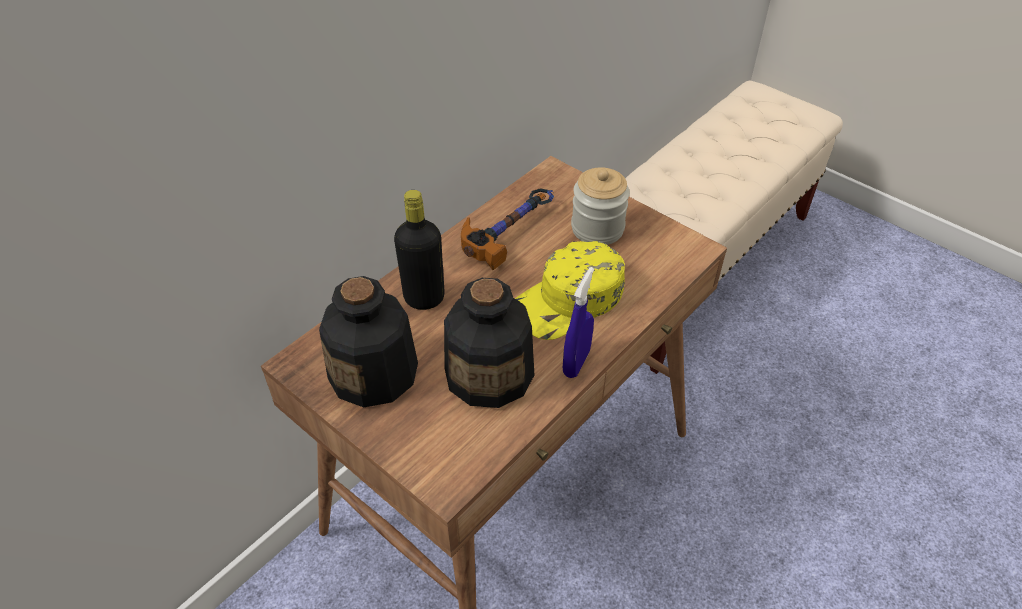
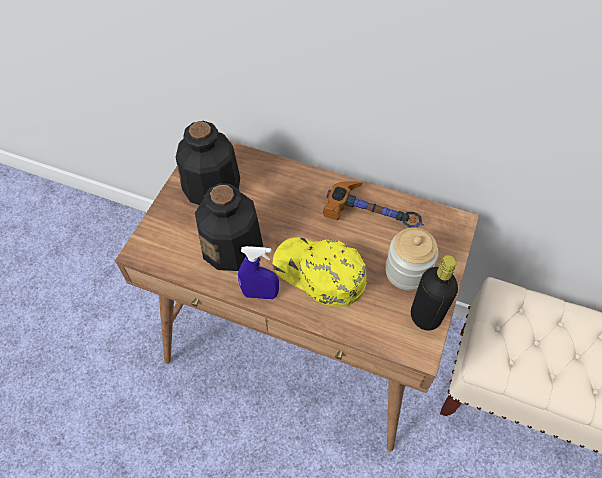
camera: 70 degrees right, 10 degrees up
(424, 298) = (284, 188): black bottle -> black bottle (425, 316)

